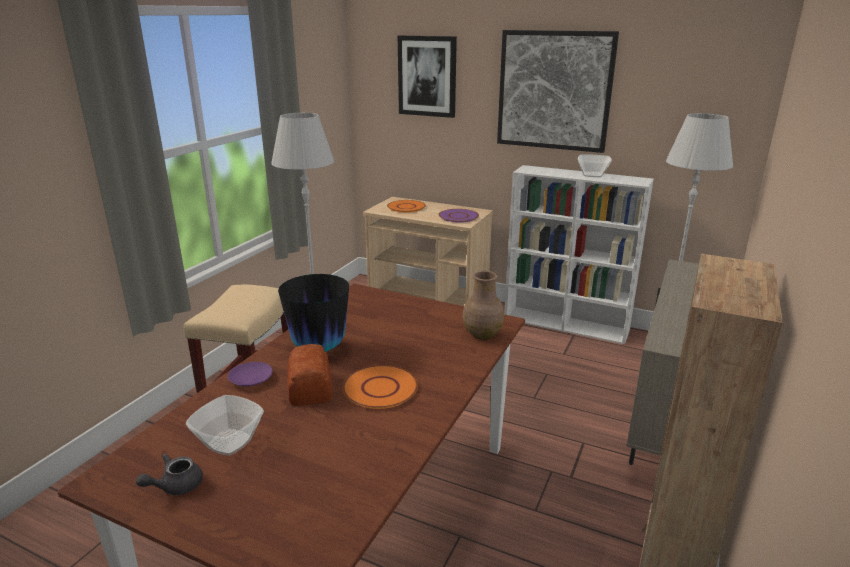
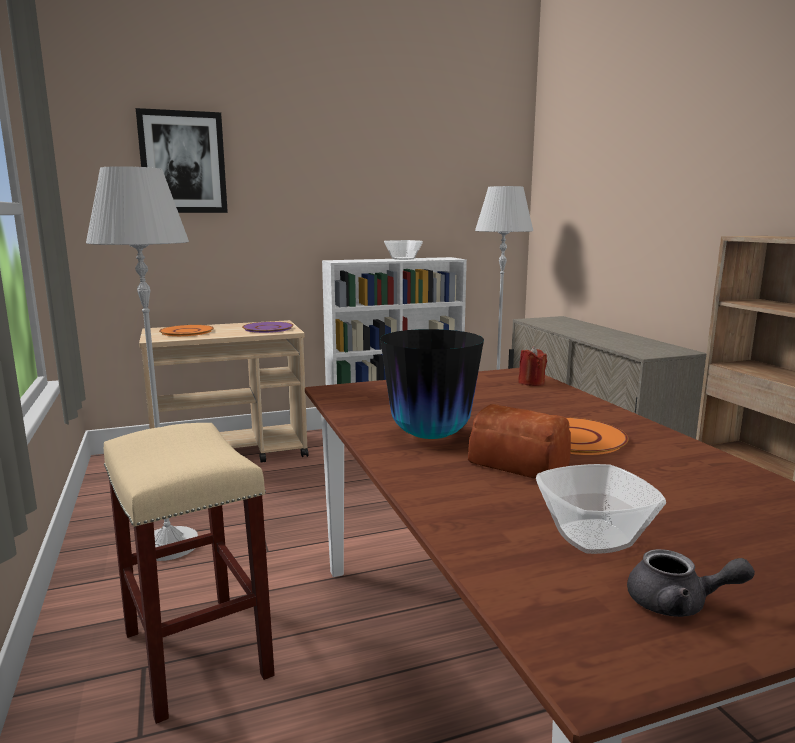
camera: 45 degrees left, 10 degrees down
(175, 486) = (678, 604): grey teapot -> grey teapot turned 75 degrees counterclockwise
(251, 379) = (439, 484): purple plate -> none
(482, 334) = (531, 383): brown vase -> red candle
(554, 91) = (344, 176): picture -> none

